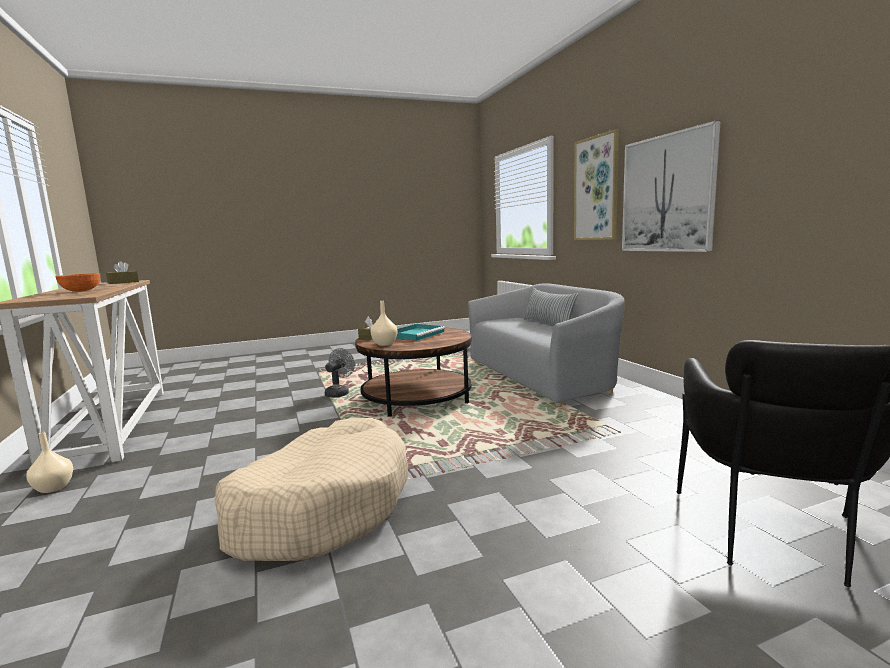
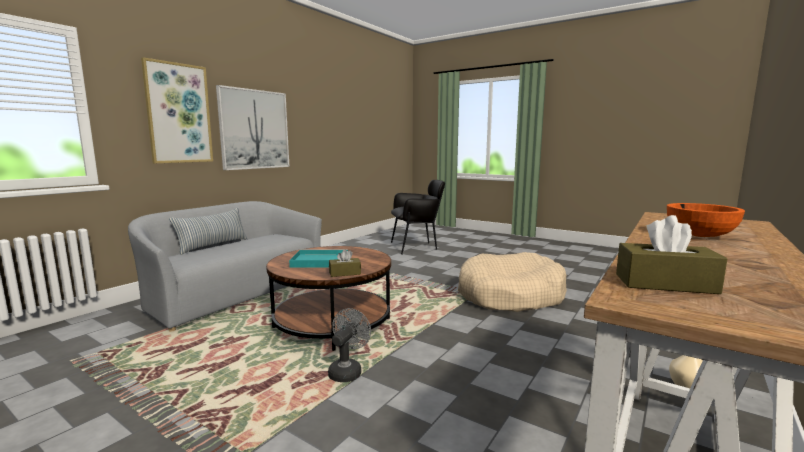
camera: 125 degrees left, 0 degrees up
(339, 393) = (347, 371): grey fan -> grey fan turned 120 degrees clockwise
(385, 344) = (369, 261): beige vase -> none

